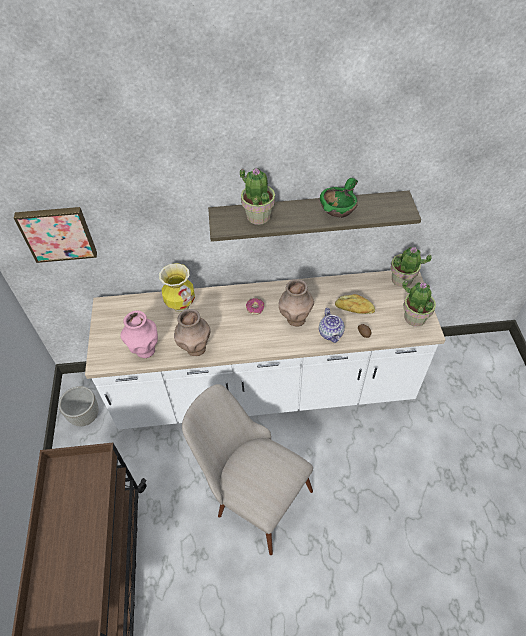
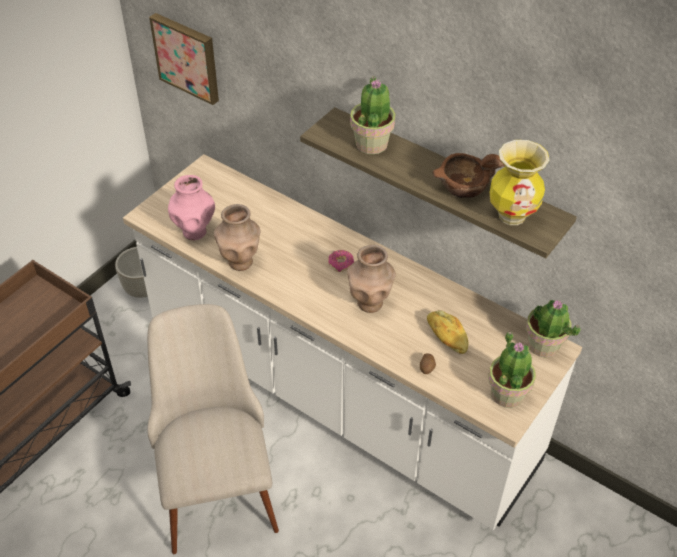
camera: 40 degrees right, 5 degrees down
(181, 306) = (272, 213): vase -> vase (512, 215)
(331, 333) = (390, 342): teapot -> none
(338, 209) = (464, 186): green bowl -> brown bowl

